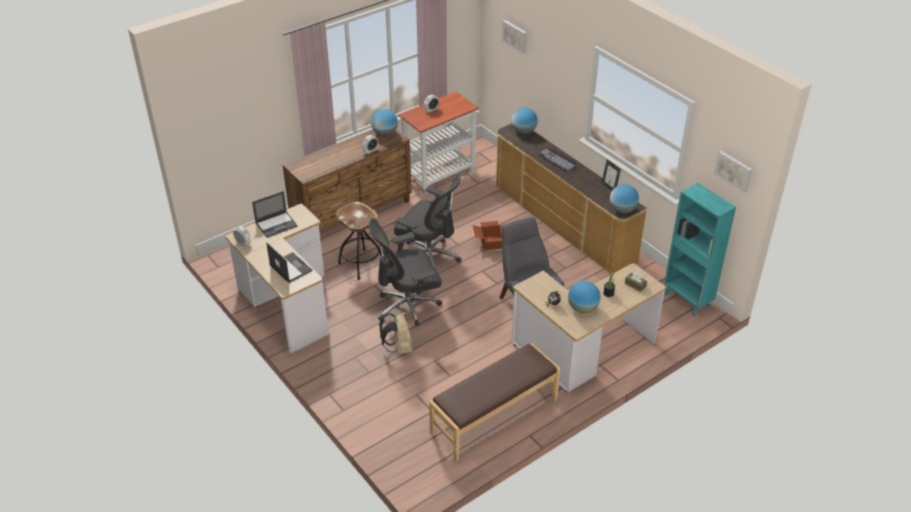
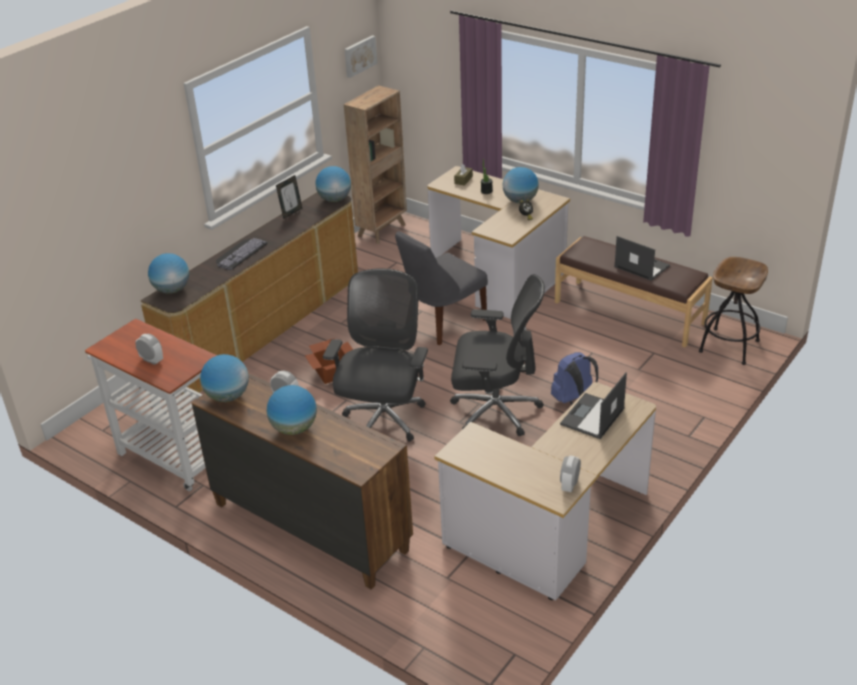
camera: 105 degrees left, 5 degrees down
(276, 224) = (503, 464): laptop -> laptop (641, 266)
(342, 150) = (294, 429): none -> globe
(361, 264) = (428, 480): brown stool -> brown stool (729, 346)
(398, 348) = (574, 401): beige backpack -> blue backpack
(408, 306) = (494, 412): office chair -> office chair turned 45 degrees counterclockwise
(515, 36) = (60, 205): picture -> none
(687, 300) = (382, 230): turquoise bookcase -> brown bookcase

